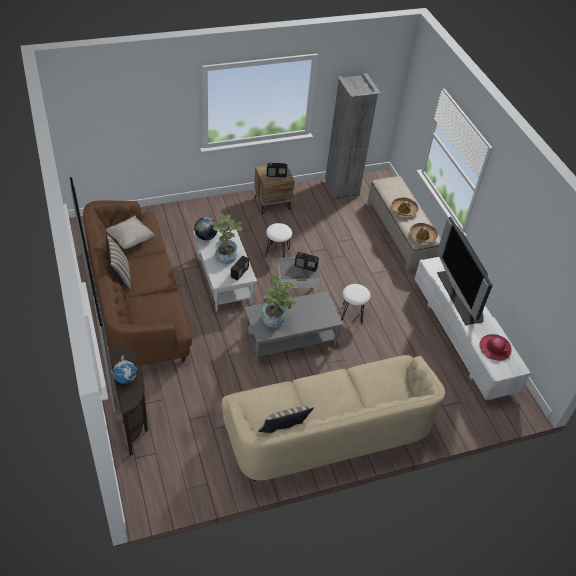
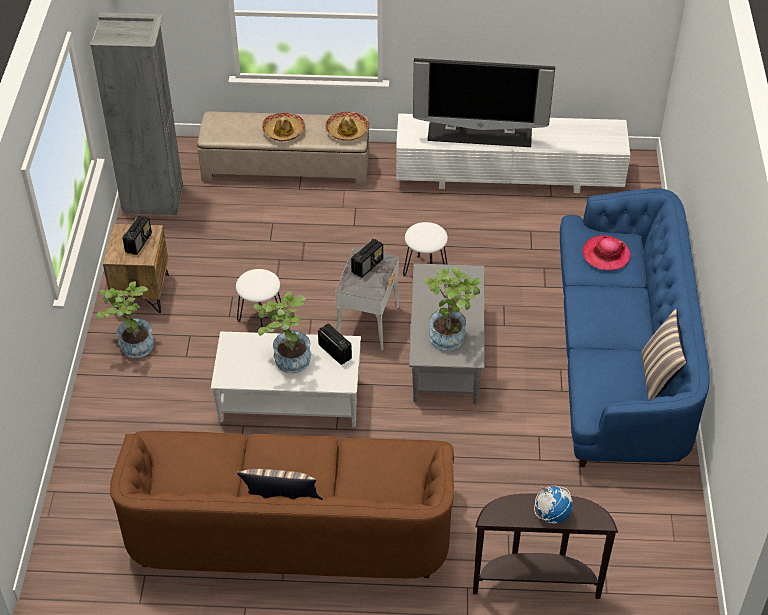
camera: 65 degrees left, 0 degrees up
(130, 239) = (200, 473): beige pillow -> none
(206, 237) = (233, 374): globe -> none
(235, 210) = (132, 344): none -> potted plant
(328, 431) = (620, 358): beige sofa -> blue sofa
(494, 348) = (578, 135): hat -> hat (606, 255)

